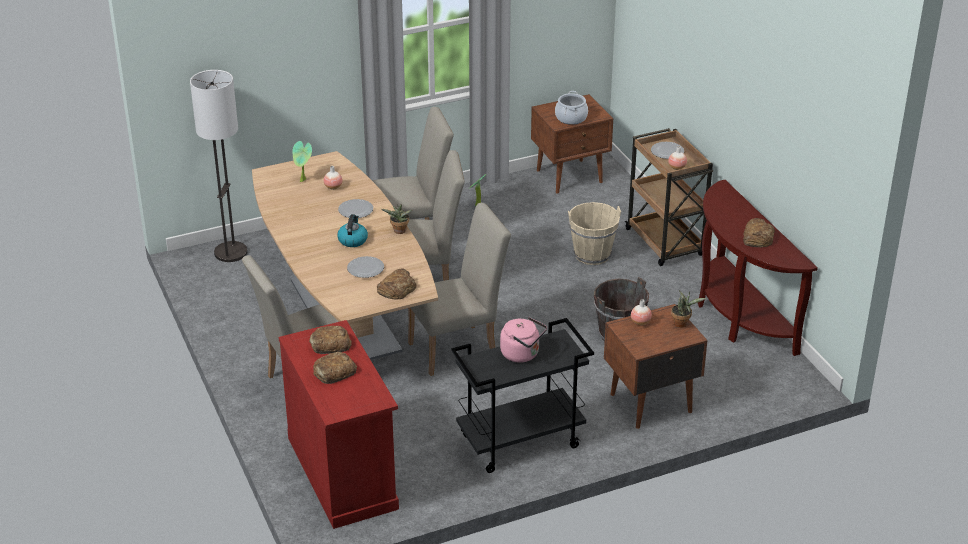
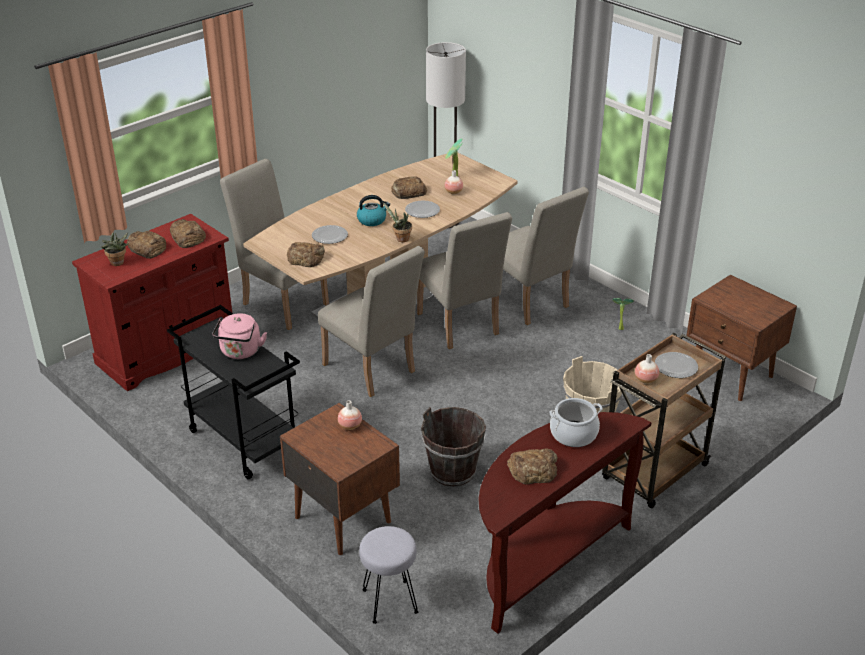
camera: 70 degrees right, 0 degrees up
(313, 210) = (408, 192): none -> bread
(571, 118) = (730, 303): cooking pot -> cooking pot (573, 434)
(682, 323) = (361, 457): potted plant -> potted plant (118, 263)
(751, 397) = (389, 601): none -> grey stool

